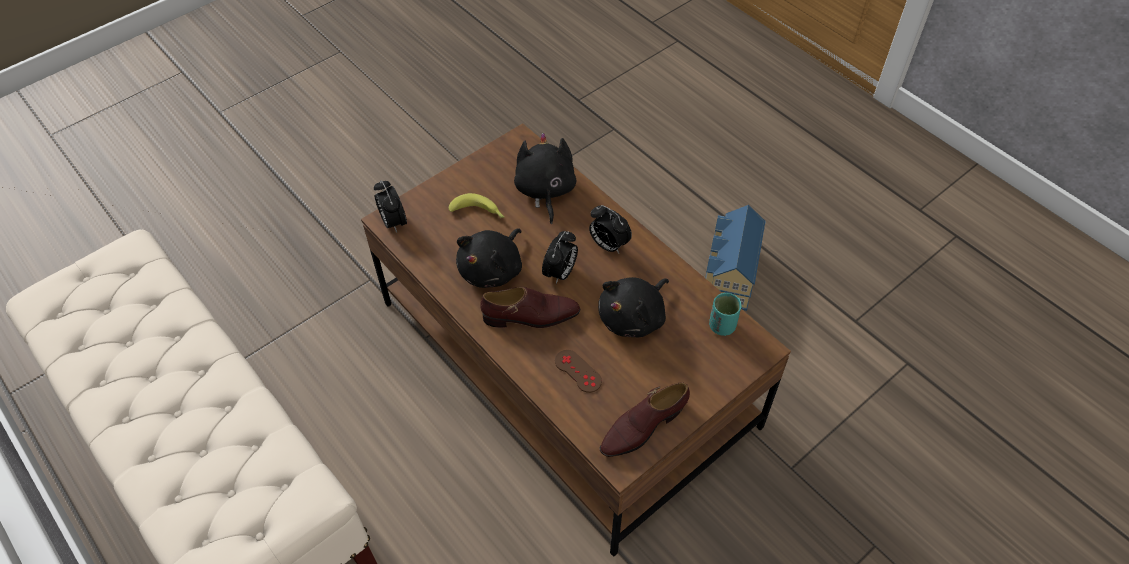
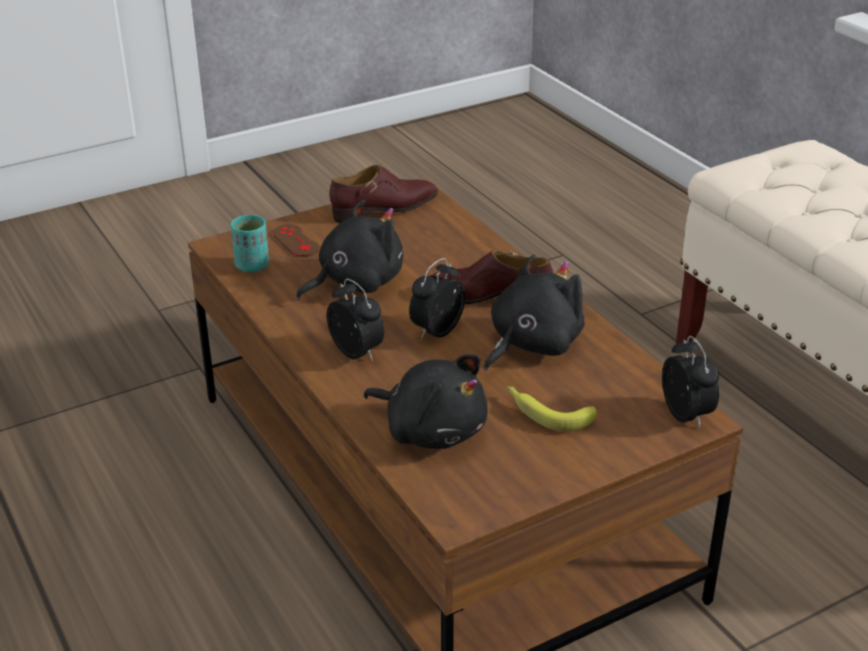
camera: 170 degrees left, 20 degrees down
(545, 191) = (432, 430): black plush toy -> black plush toy turned 60 degrees counterclockwise
(578, 371) = (441, 249): brown game controller -> brown game controller (296, 241)
(728, 274) = (136, 573): toy house -> none

